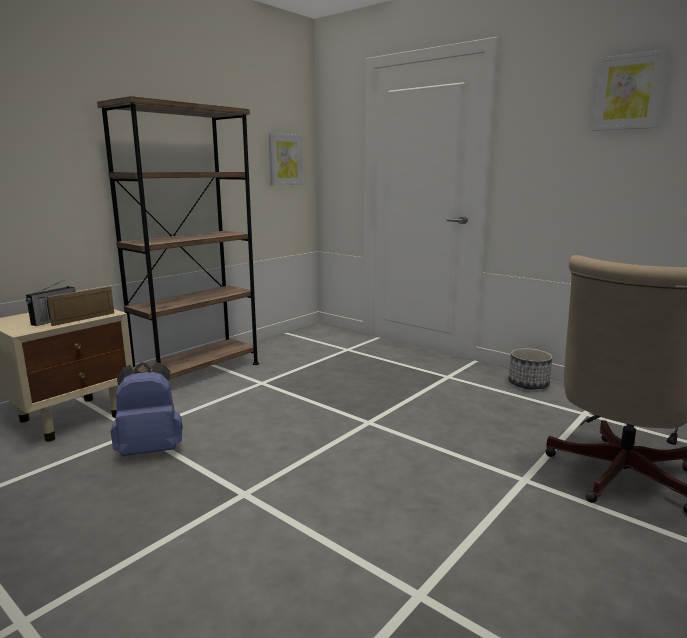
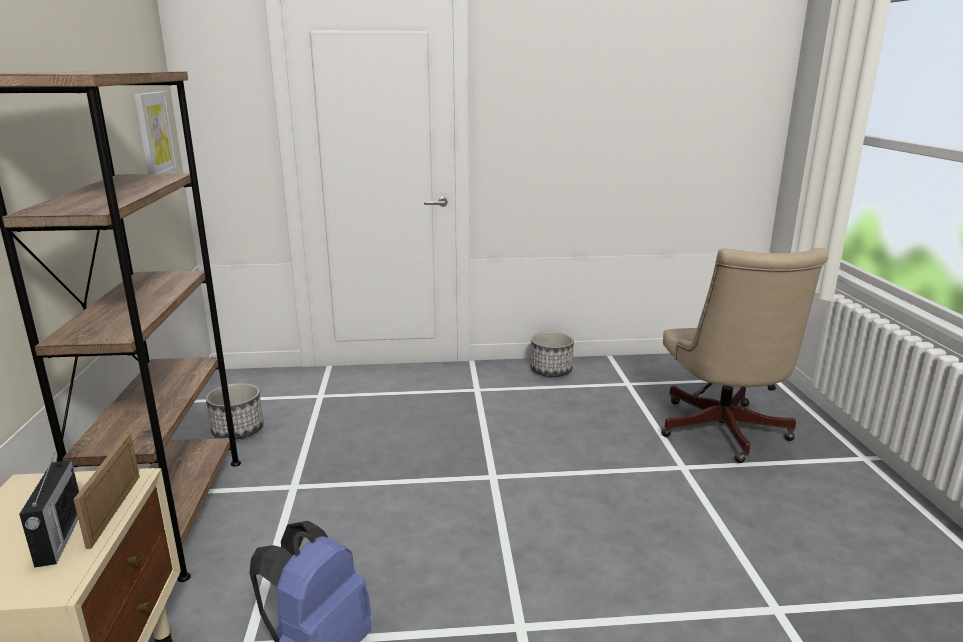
camera: 45 degrees left, 5 degrees up
(281, 351) = (237, 431): none -> planter
(628, 92) = (613, 61): picture -> none

